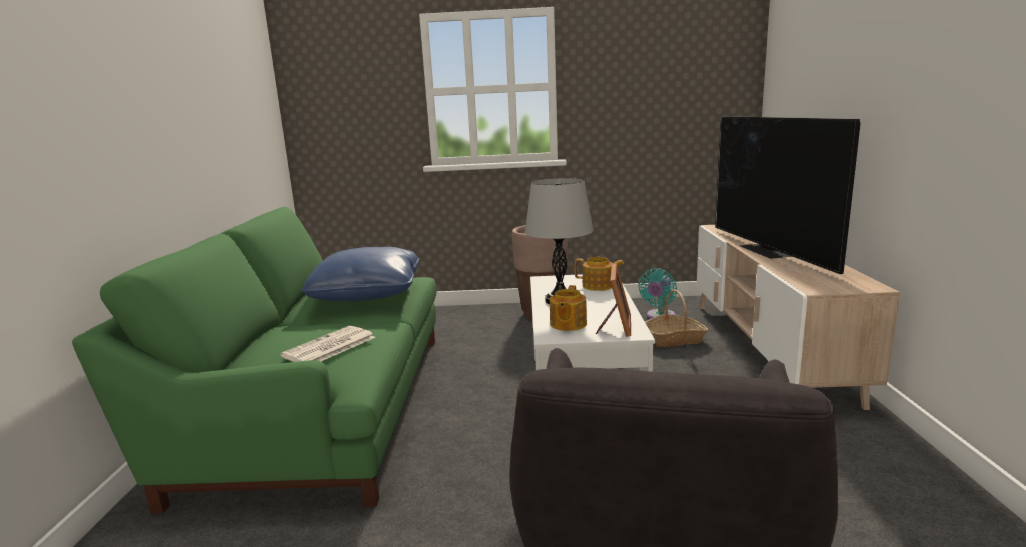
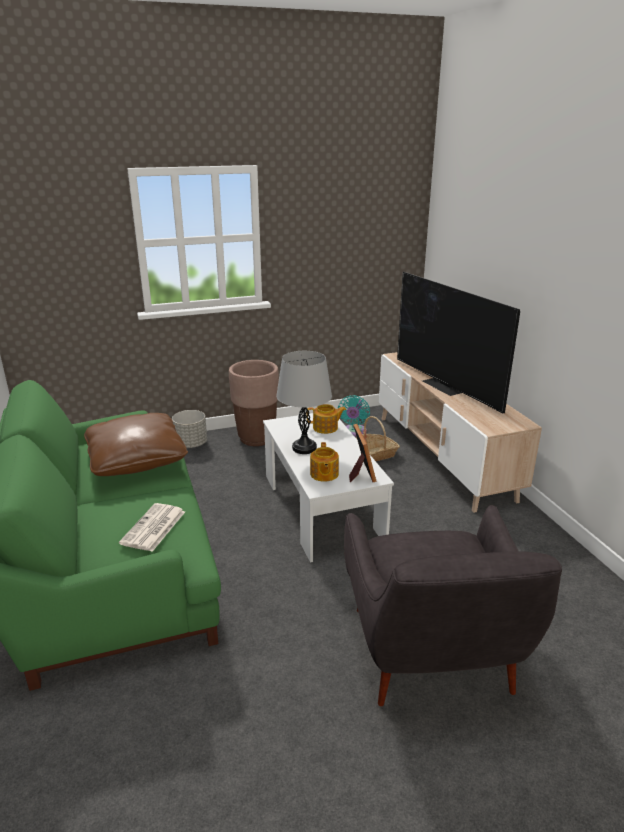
camera: 20 degrees left, 10 degrees up
(367, 293) = (137, 459): blue pillow -> brown pillow
(470, 313) = (191, 444): none -> grey planter

